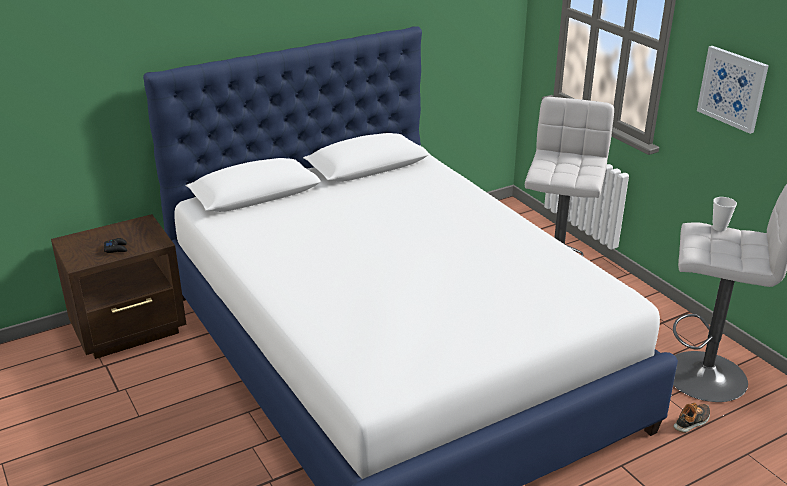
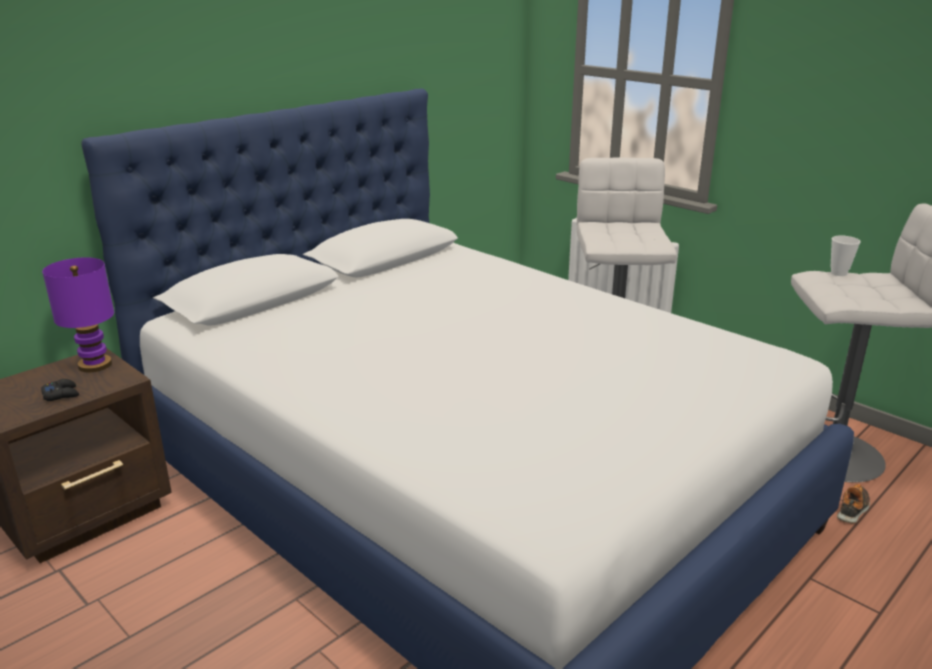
camera: 15 degrees left, 5 degrees down
(142, 229) = (94, 365): none -> purple table lamp
(732, 88) = (818, 115): picture -> none

